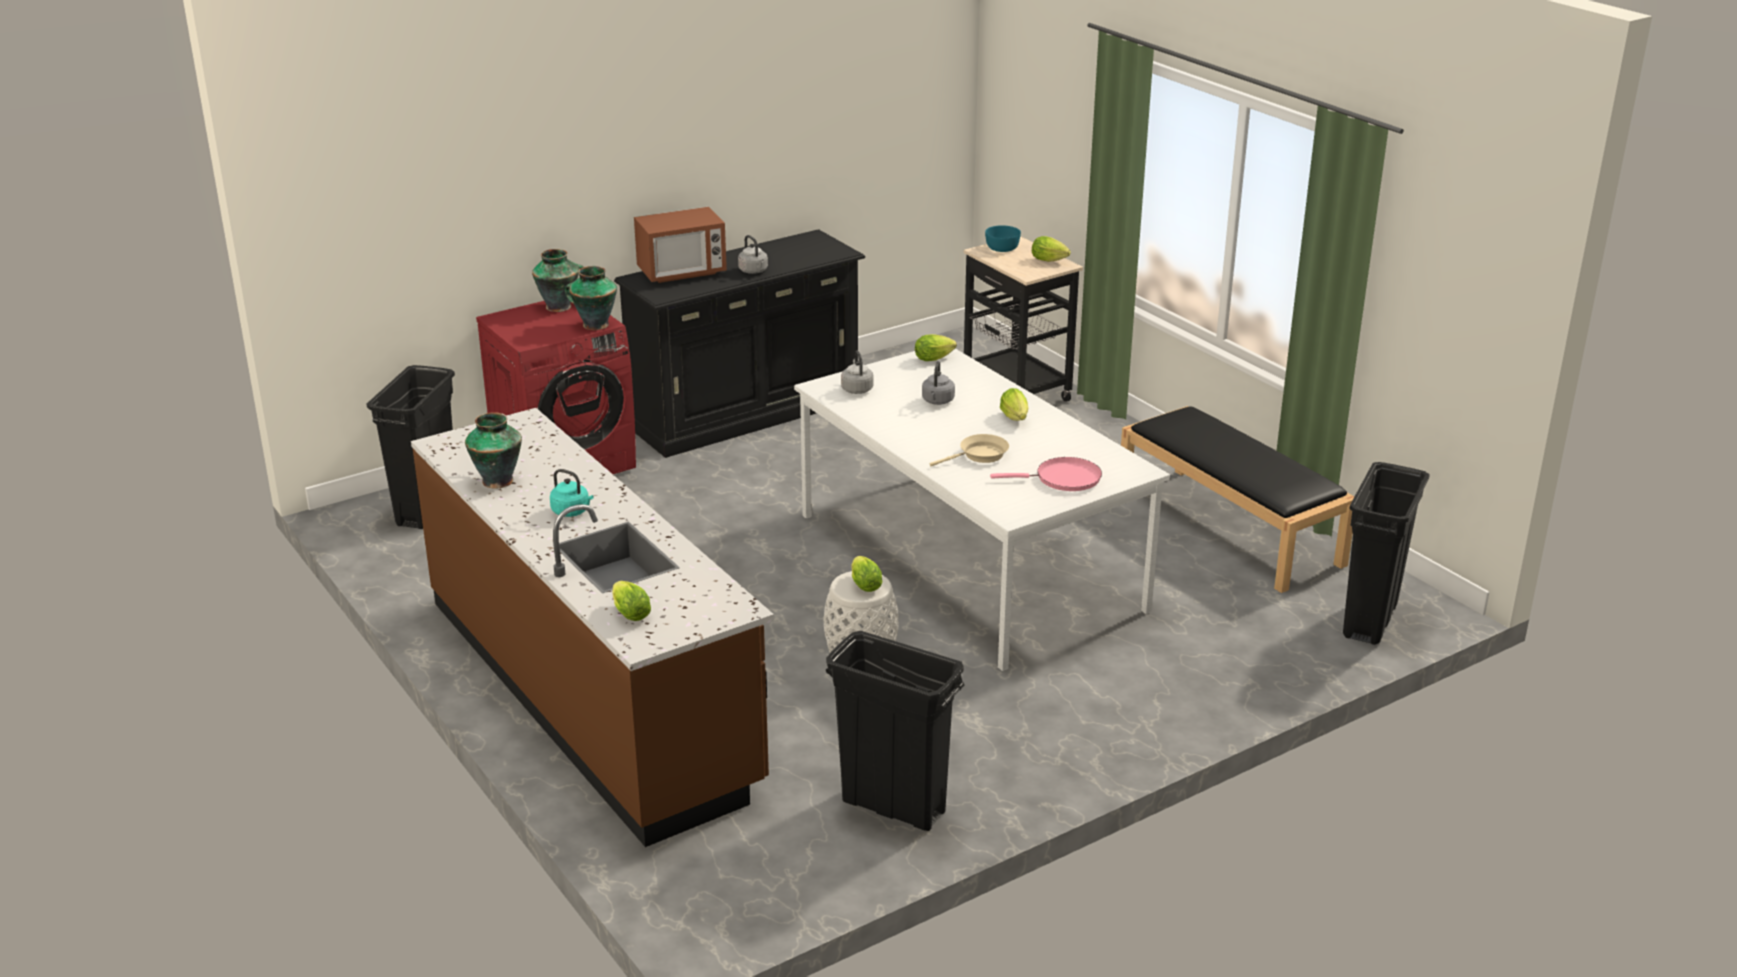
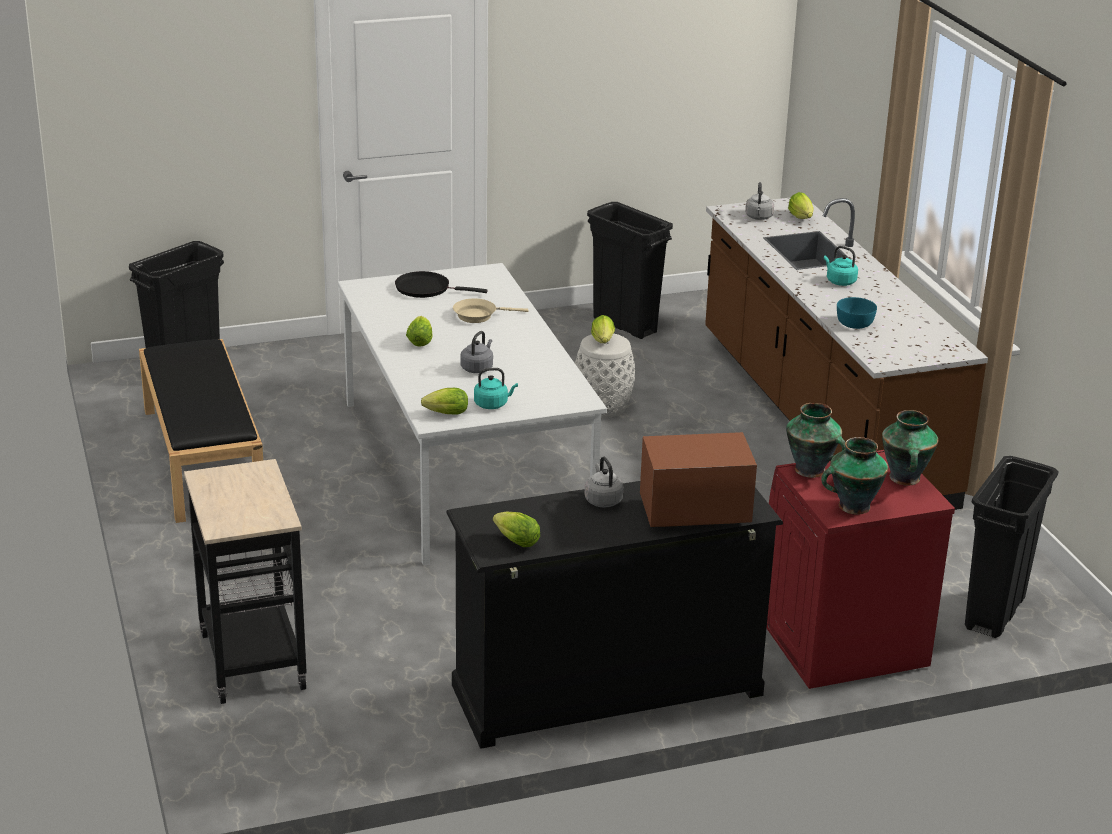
camera: 165 degrees left, 0 degrees up
(497, 480) = (902, 312): vase -> vase (905, 479)
(857, 389) = (547, 392): grey kettle -> grey kettle (758, 217)
(899, 372) = (493, 404): none -> turquoise kettle
(1002, 248) = (251, 518): turquoise bowl -> turquoise bowl (855, 323)
(1051, 261) = (212, 486): lettuce -> lettuce (514, 541)
(1063, 479) = (426, 289): pink frying pan -> black frying pan

